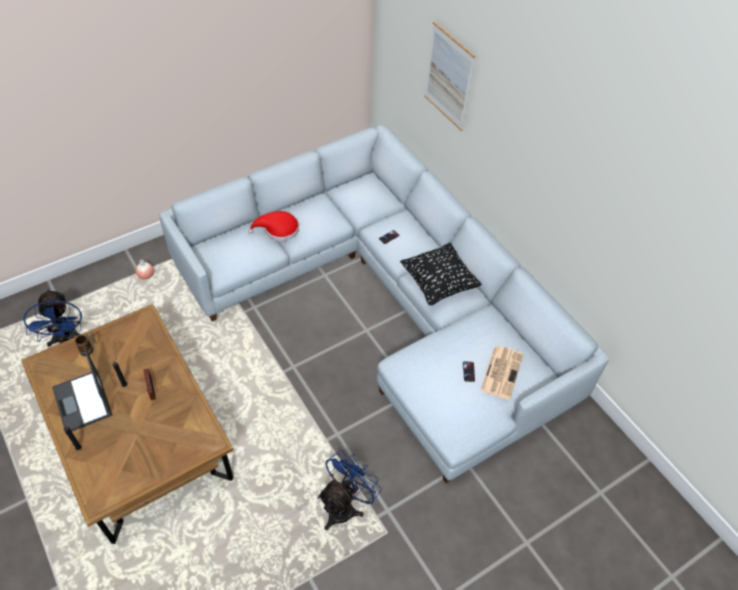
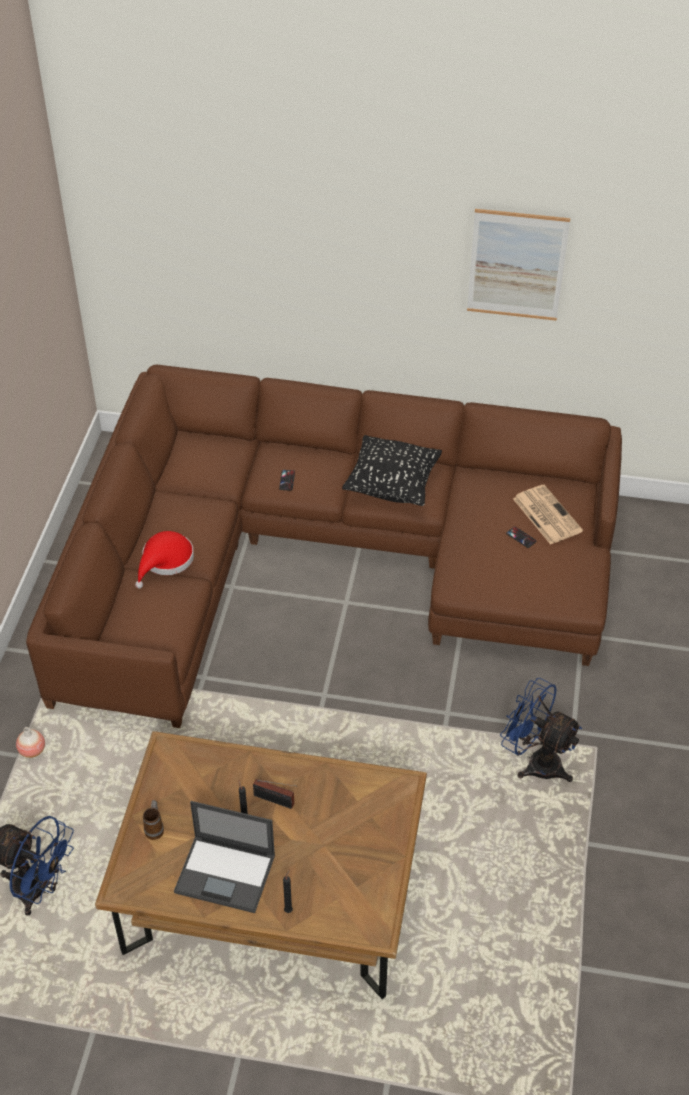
camera: 45 degrees left, 5 degrees down
(345, 506) = (535, 762): blue fan -> blue fan turned 45 degrees counterclockwise
(386, 300) = (326, 559): grey sofa -> brown sofa
(448, 77) = (248, 248): picture -> picture (517, 265)

